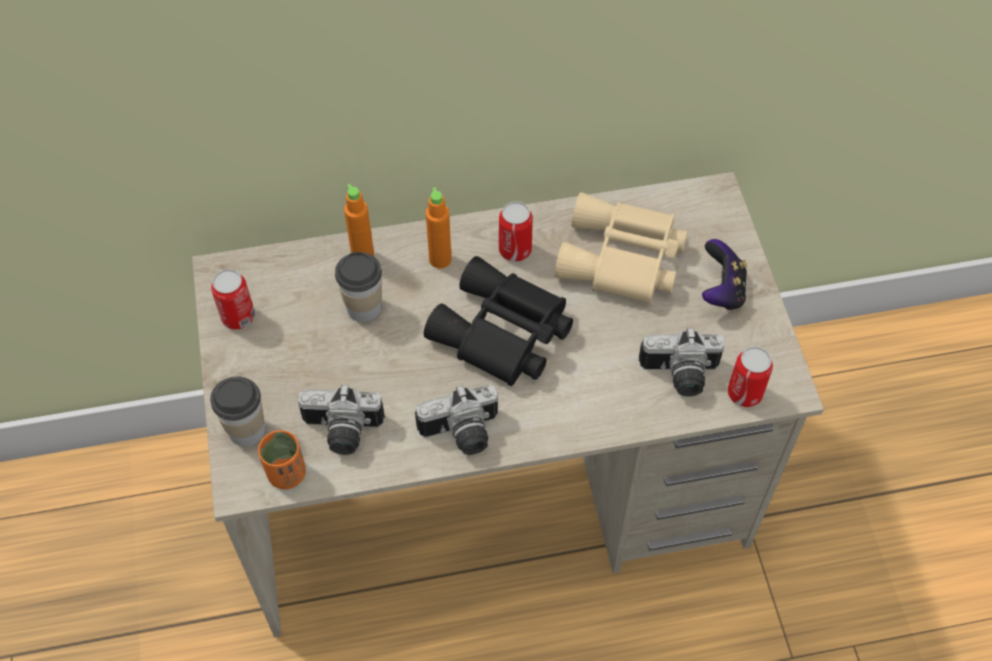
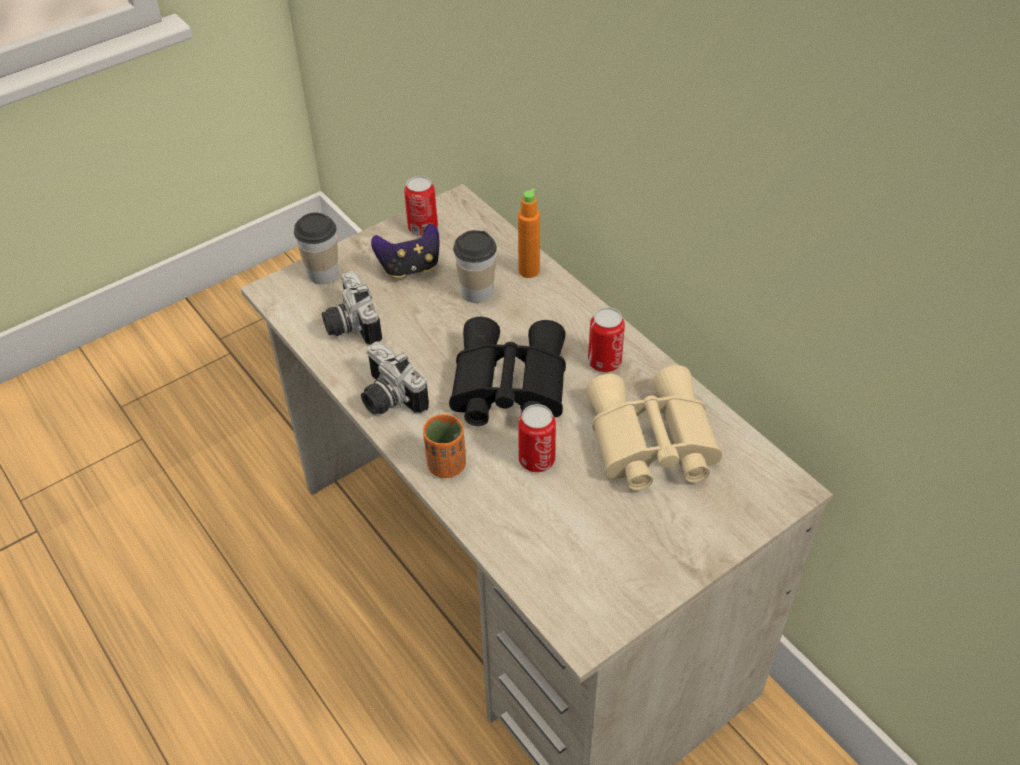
camera: 65 degrees right, 10 degrees down
(286, 473) = (296, 310): orange cup -> orange cup (446, 465)
(440, 259) = (558, 318): orange bottle -> none
(680, 376) = (543, 534): camera -> none
(721, 291) = (669, 534): game controller -> game controller (410, 268)
(744, 393) = (556, 596): can -> can (536, 460)

